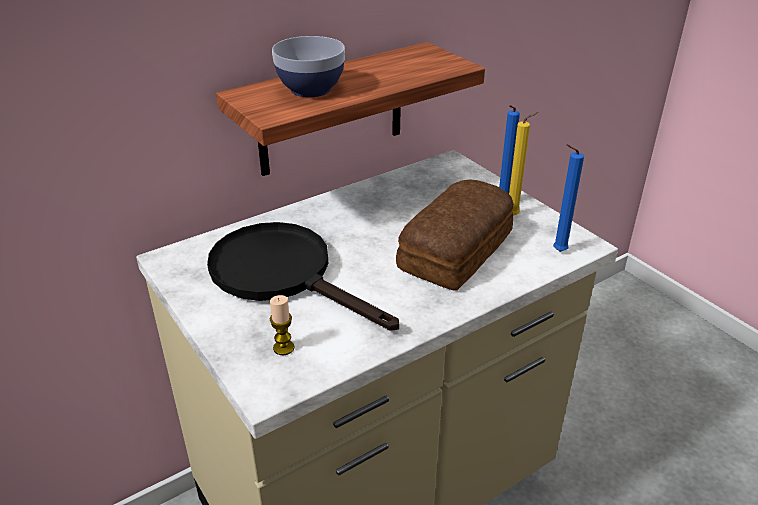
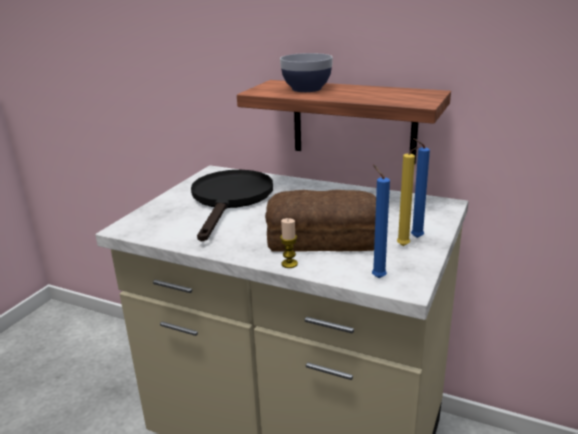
camera: 60 degrees right, 10 degrees down
(283, 348) = (162, 220): candle -> candle (289, 264)

